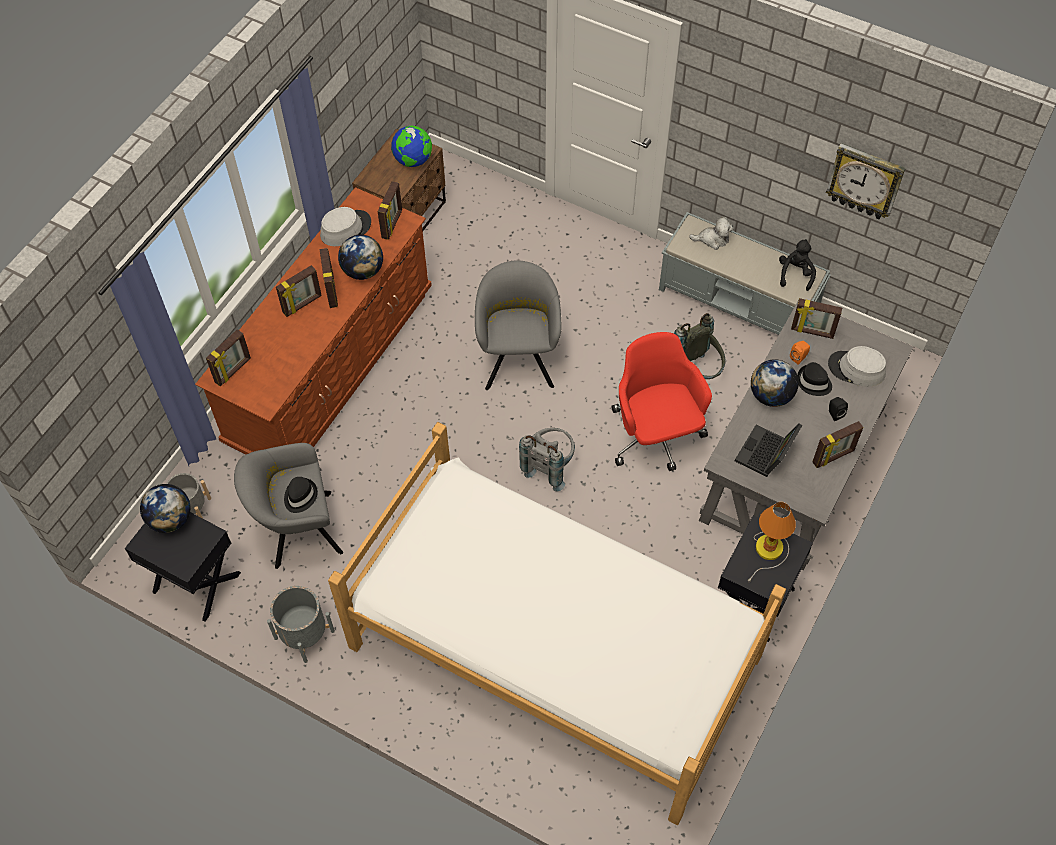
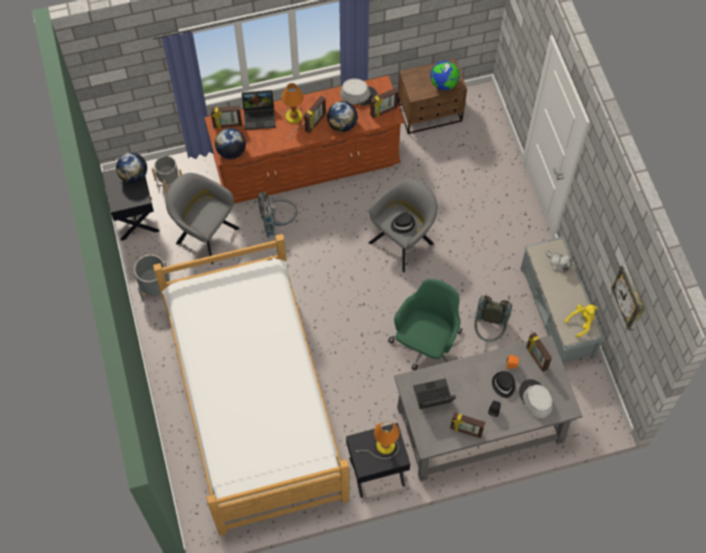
camera: 45 degrees right, 5 degrees up
(260, 332) = (260, 116): none -> laptop
(300, 496) = (205, 216): black hat -> black hat (402, 224)
(302, 305) = (294, 118): picture frame -> table lamp
(549, 466) = (355, 310): grey backpack -> grey backpack (278, 222)
(655, 436) = (426, 344): red office chair -> green office chair
(771, 396) = (472, 371): globe -> globe (231, 151)
(795, 274) = (581, 322): black plush toy -> yellow plush toy

